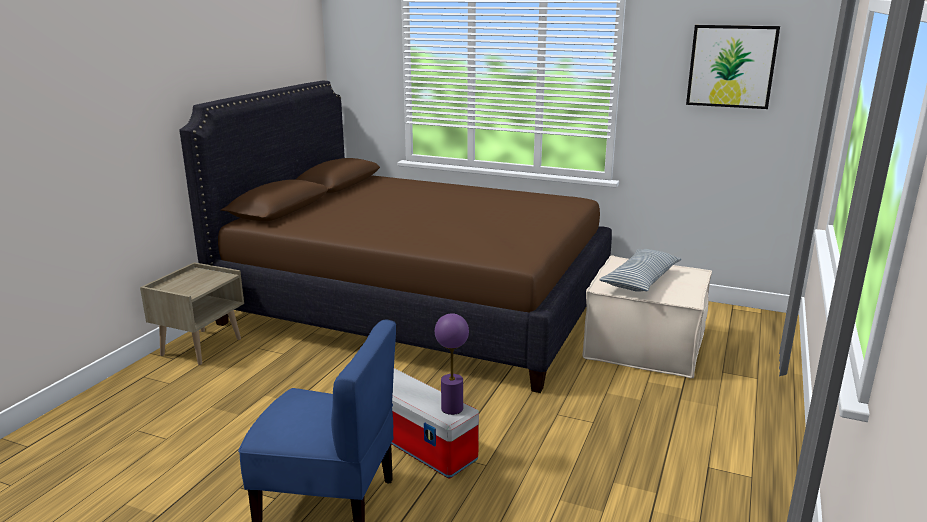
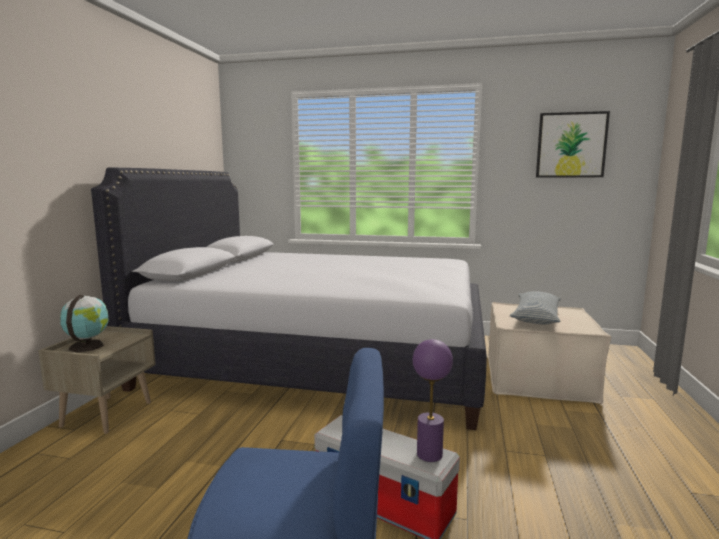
camera: 10 degrees left, 10 degrees down
(181, 284) = (87, 346): none -> globe
(418, 305) = (321, 360): brown bed -> white bed

